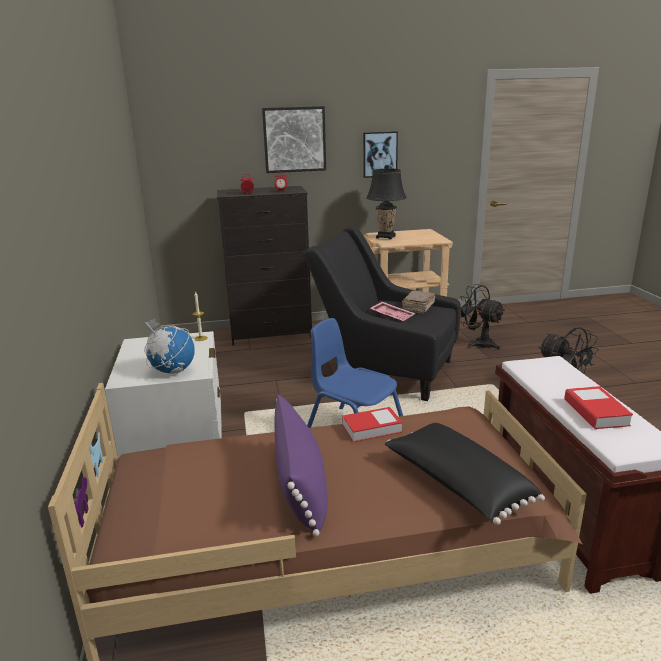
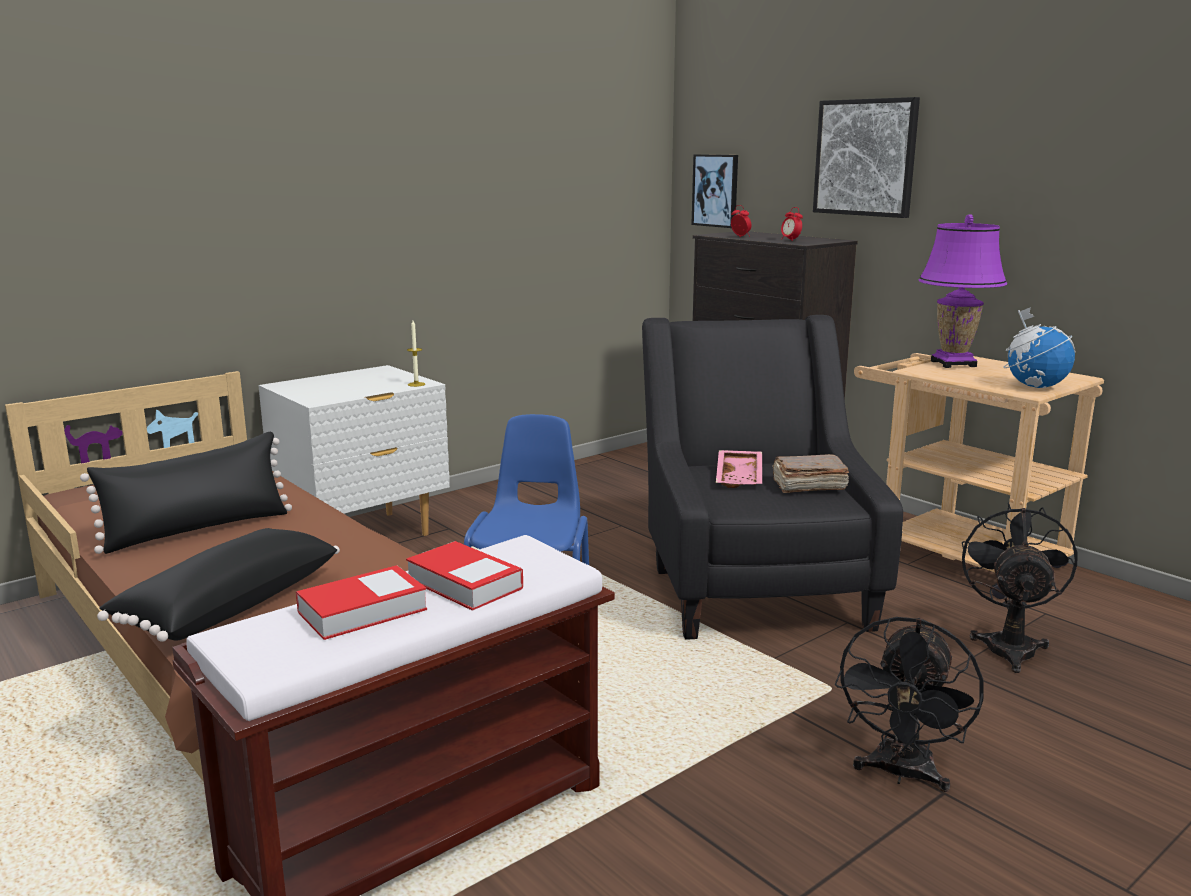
camera: 60 degrees right, 5 degrees down
(172, 371) = (315, 393): globe -> globe (1035, 386)
(301, 485) = (198, 529): purple pillow -> black pillow
(372, 428) = (351, 537): book -> book (464, 584)
(380, 154) = (1014, 197): picture -> picture (716, 190)
(386, 237) = (953, 364): black table lamp -> purple table lamp

